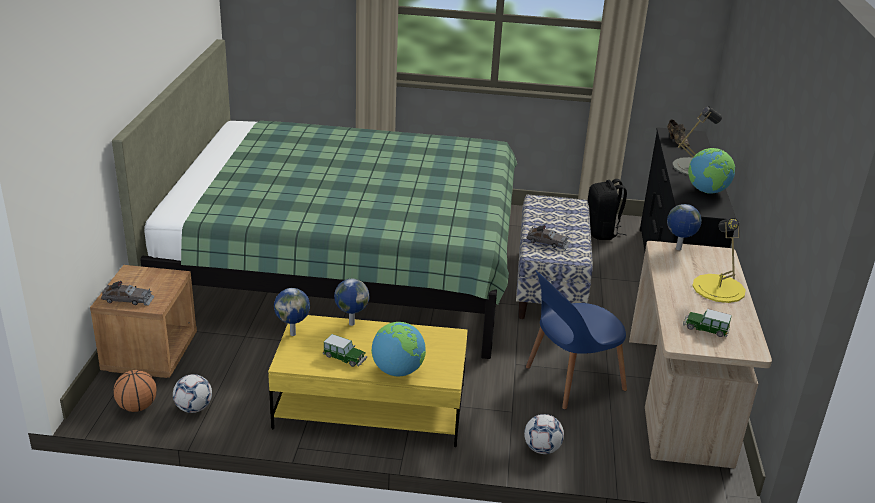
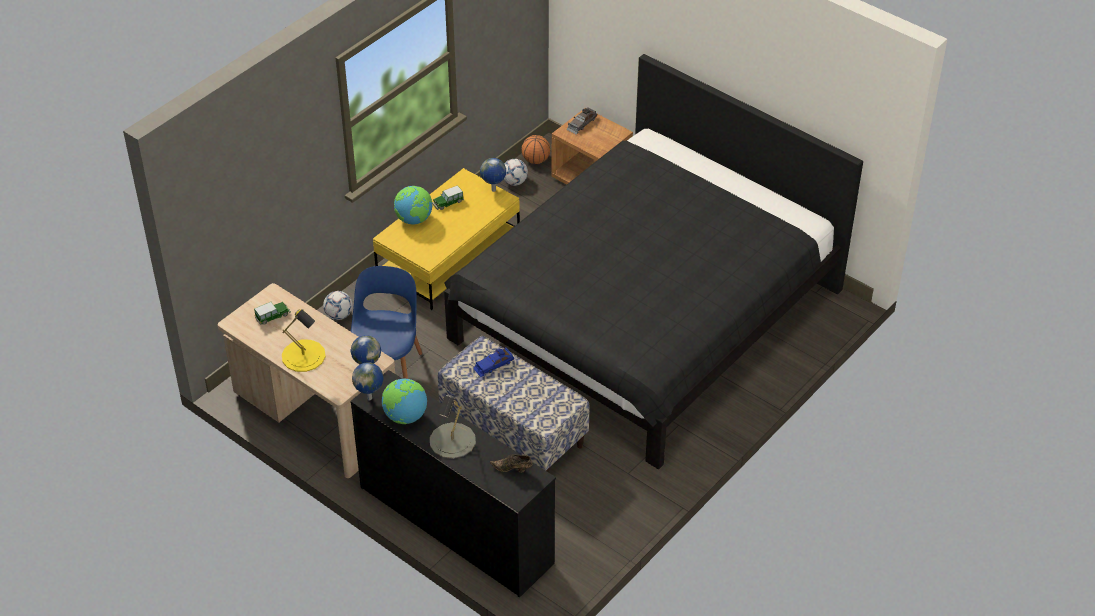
camera: 125 degrees right, 15 degrees up
(343, 264) = (644, 315): green bed -> black bed
(351, 323) = (483, 219): globe -> globe (370, 398)
(547, 242) = (493, 365): grey toy car -> blue toy car
(602, 232) = (573, 529): black backpack -> none

